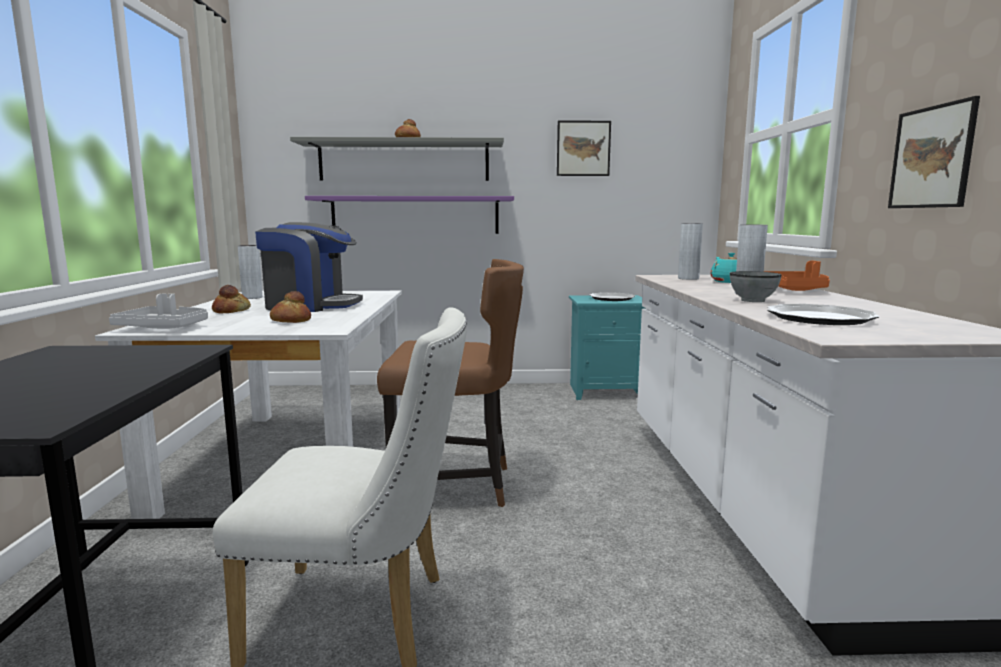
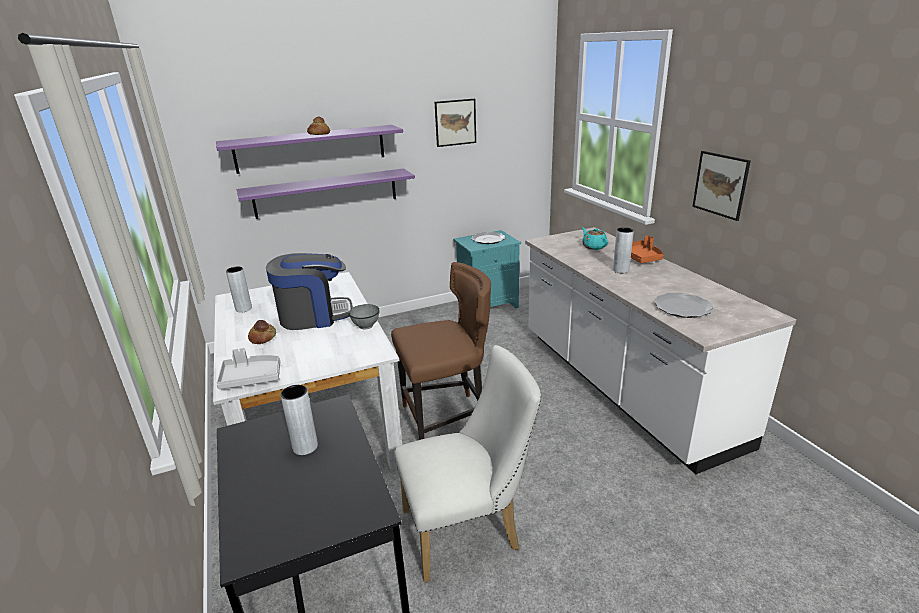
camera: 20 degrees left, 15 degrees up
(290, 321) = (332, 345): bread -> none
(404, 161) = (311, 148): grey shelf -> purple shelf
(688, 278) = (565, 244): grey vase -> grey vase (305, 447)
(753, 300) = (632, 283): grey bowl -> grey bowl (366, 326)

